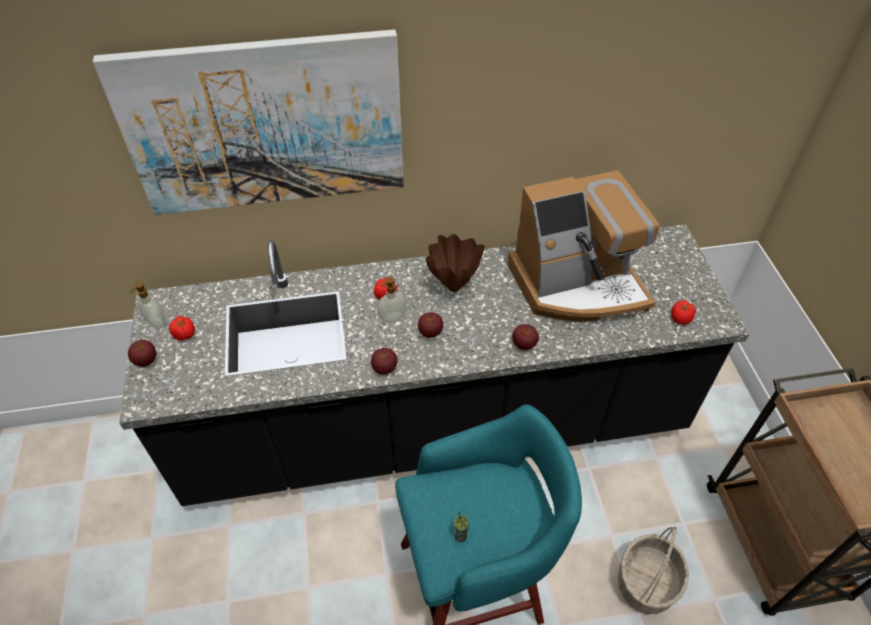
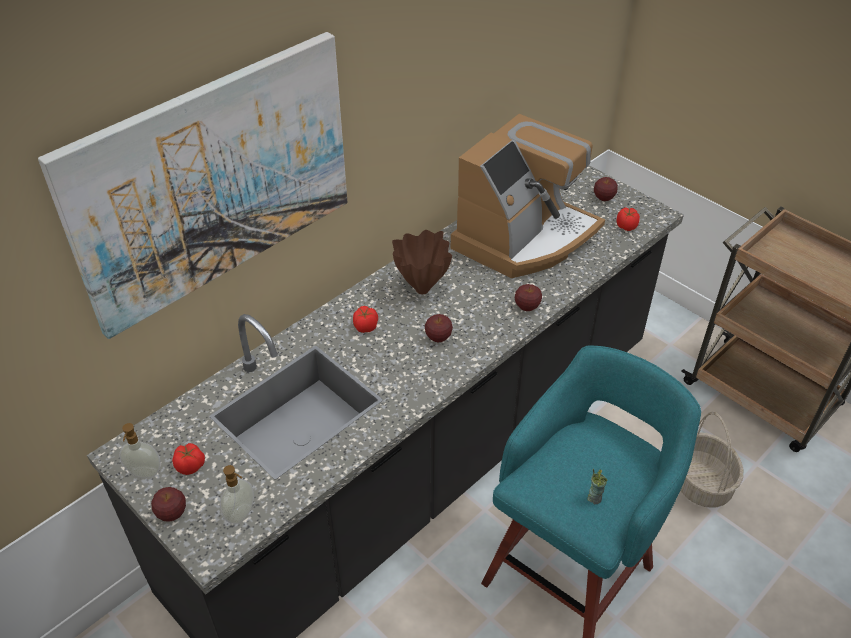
camera: 35 degrees left, 5 degrees down
(385, 369) = (427, 388): apple -> apple (604, 198)
(393, 318) = (392, 343): soap dispenser -> soap dispenser (241, 514)

